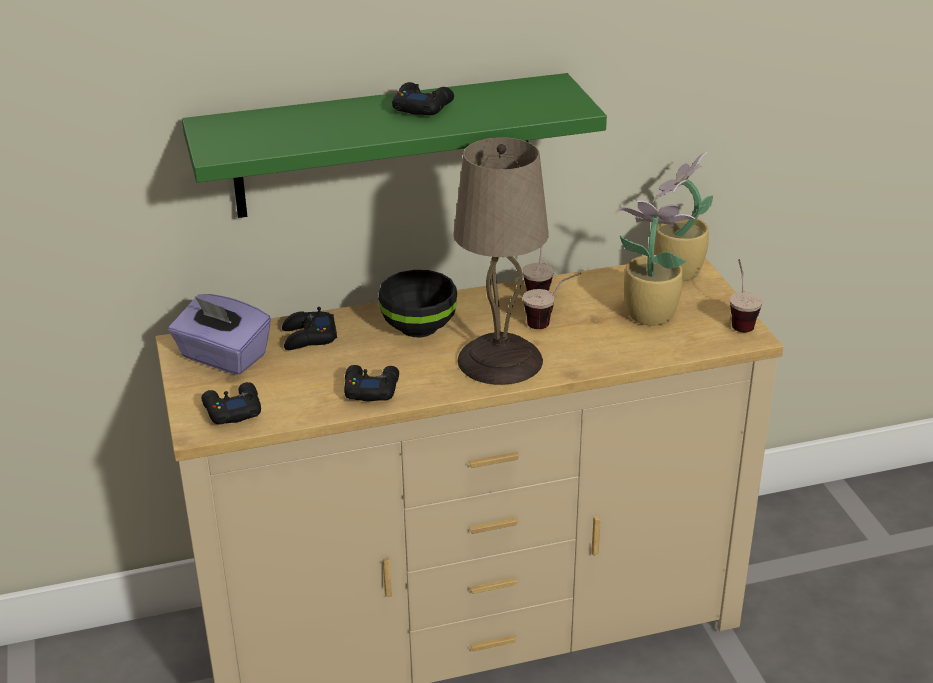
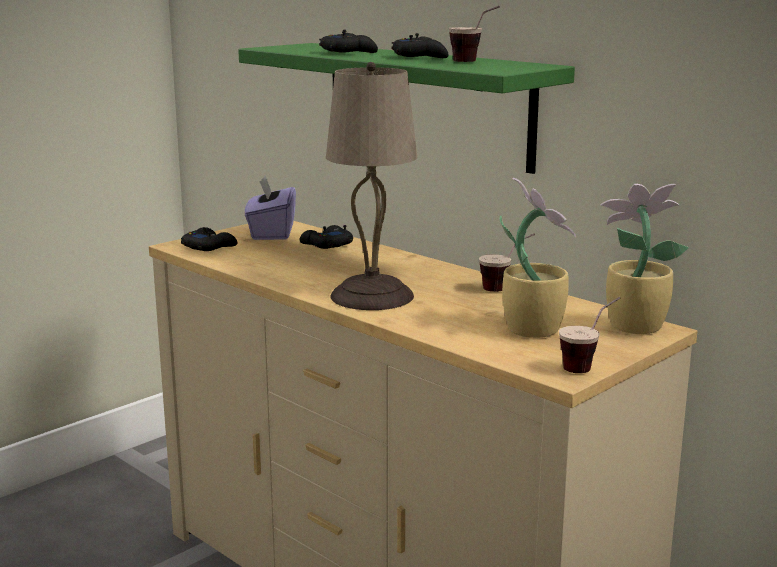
camera: 60 degrees right, 15 degrees down
(371, 389) = (279, 271): black game controller -> black game controller (348, 52)
(418, 328) = (384, 266): black bowl -> none
(551, 322) = (458, 300): cup -> cup (474, 62)

